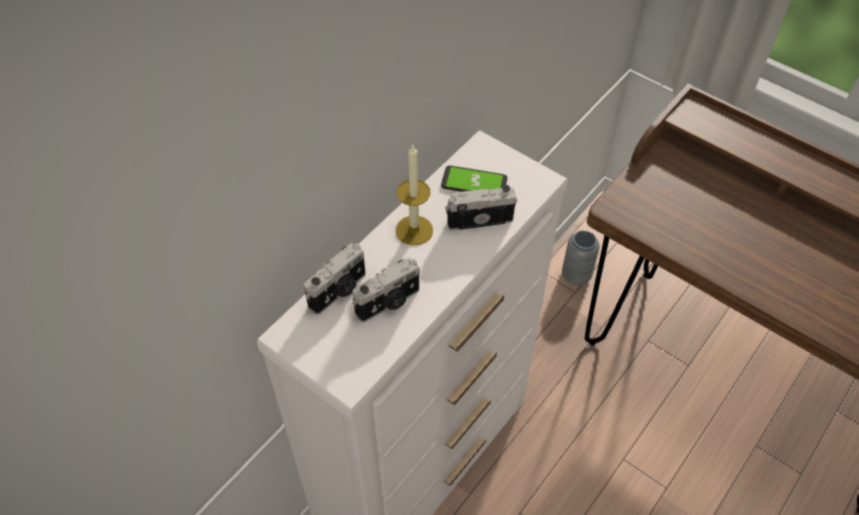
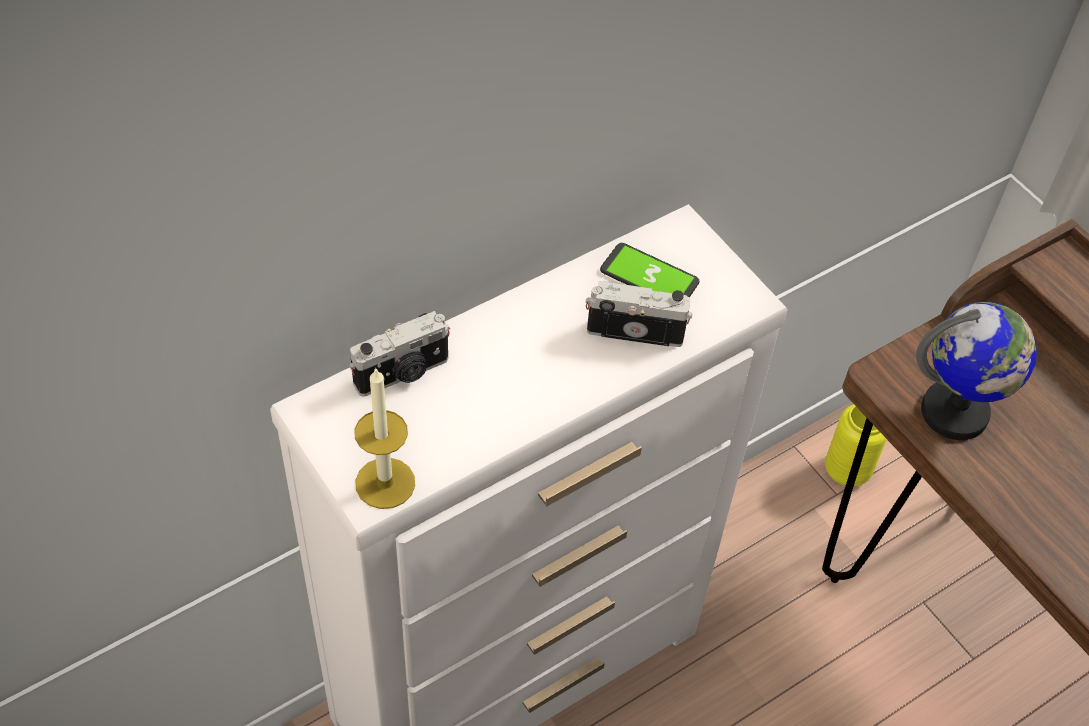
camera: 15 degrees right, 0 degrees up
(389, 303) = (463, 409): camera -> none
(414, 230) = (538, 319): candle -> candle (385, 483)
(576, 276) = (847, 471): grey vase -> yellow vase
(662, 219) = (955, 413): none -> globe

